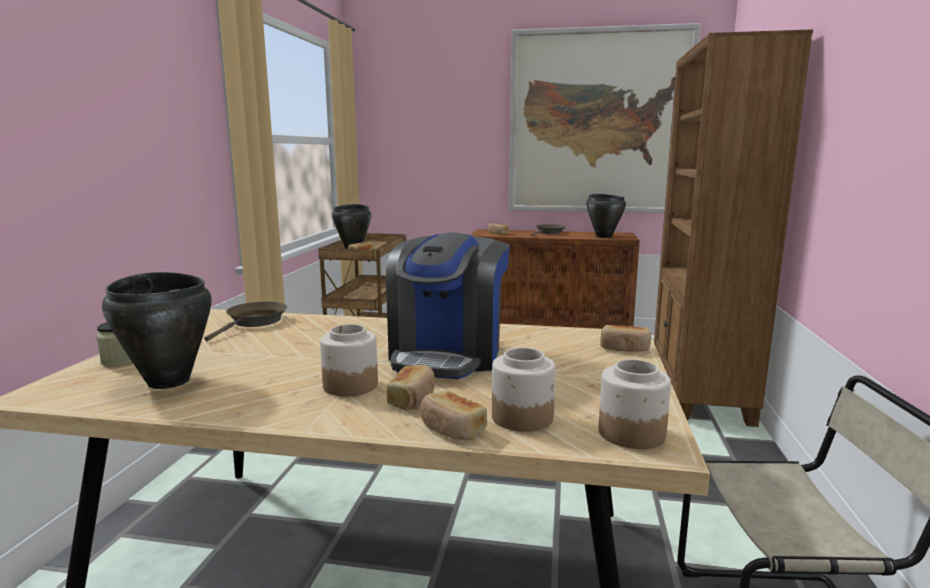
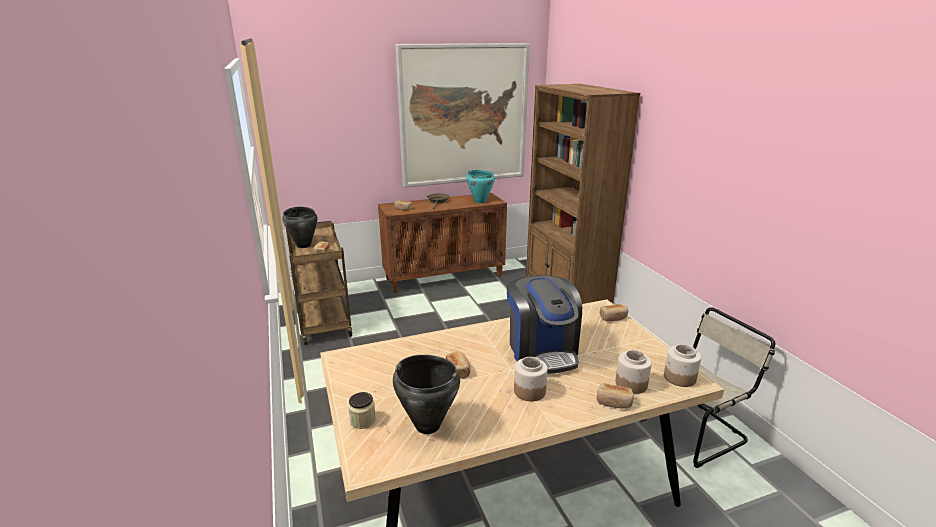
camera: 30 degrees left, 10 degrees up
(254, 322) = (385, 356): brown frying pan -> none
(413, 399) = (571, 389): bread -> bread (458, 370)
(604, 236) = (480, 201): black cooking pot -> turquoise cooking pot

